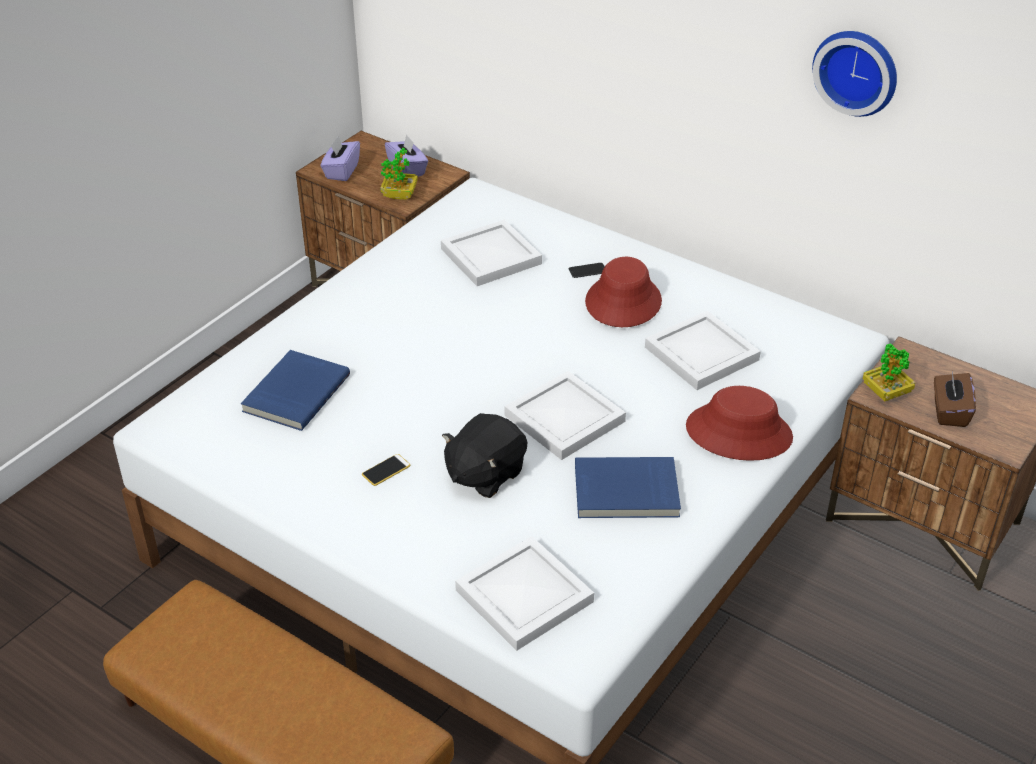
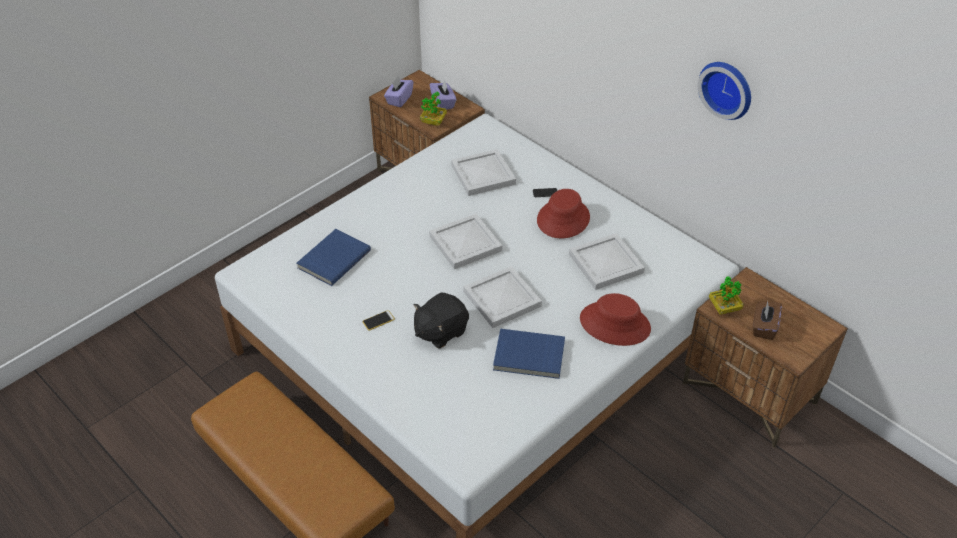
camera: 10 degrees right, 5 degrees up
(524, 594) = (445, 417): white tray -> white tray (465, 242)

